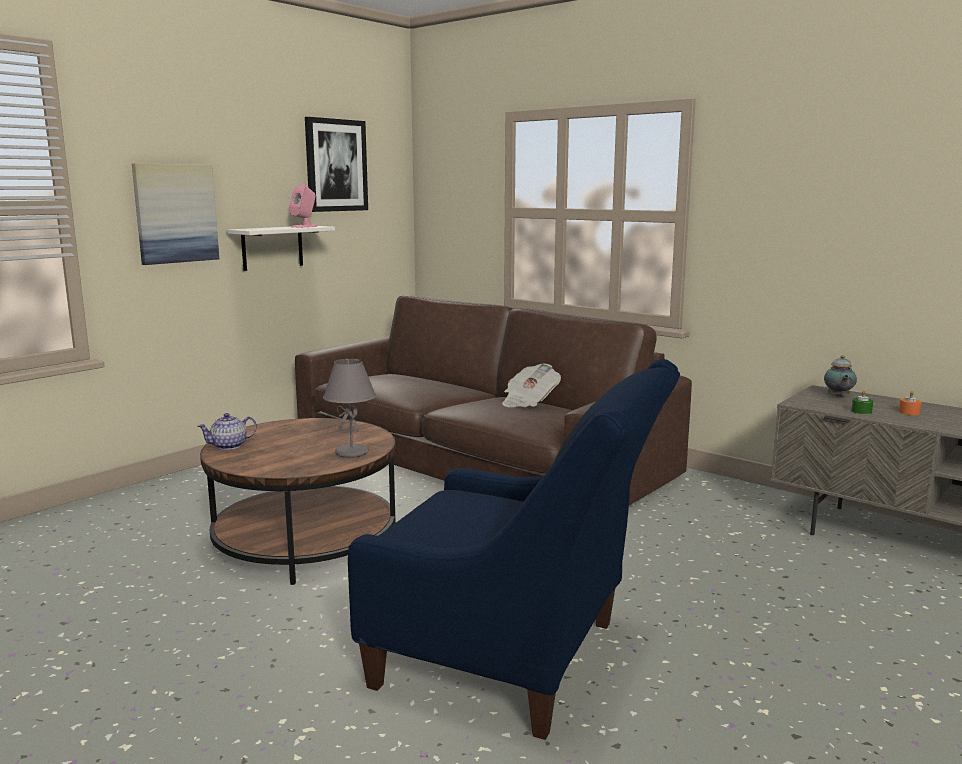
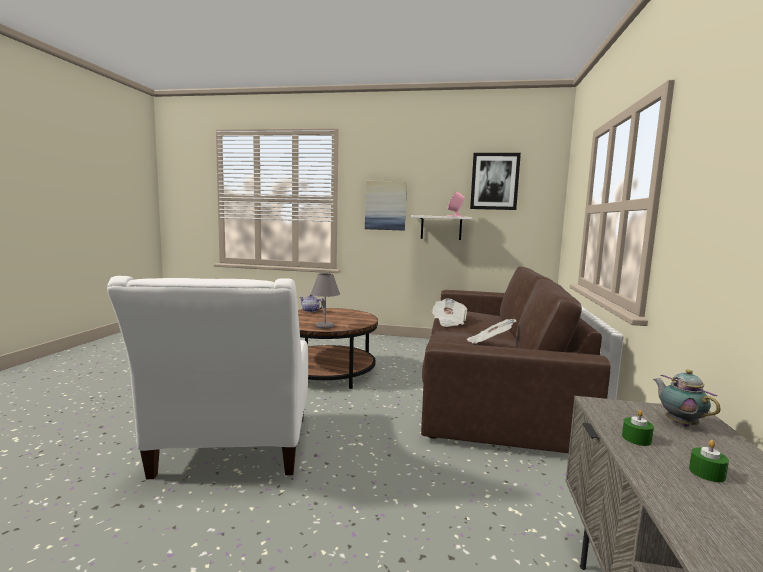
camera: 60 degrees right, 5 degrees down
(407, 397) = (448, 322): none -> newspaper
(516, 659) = (231, 452): blue armchair -> white armchair
(838, 397) = (679, 423): teapot -> teapot turned 90 degrees clockwise
(909, 412) = (707, 473): orange candle -> green candle

